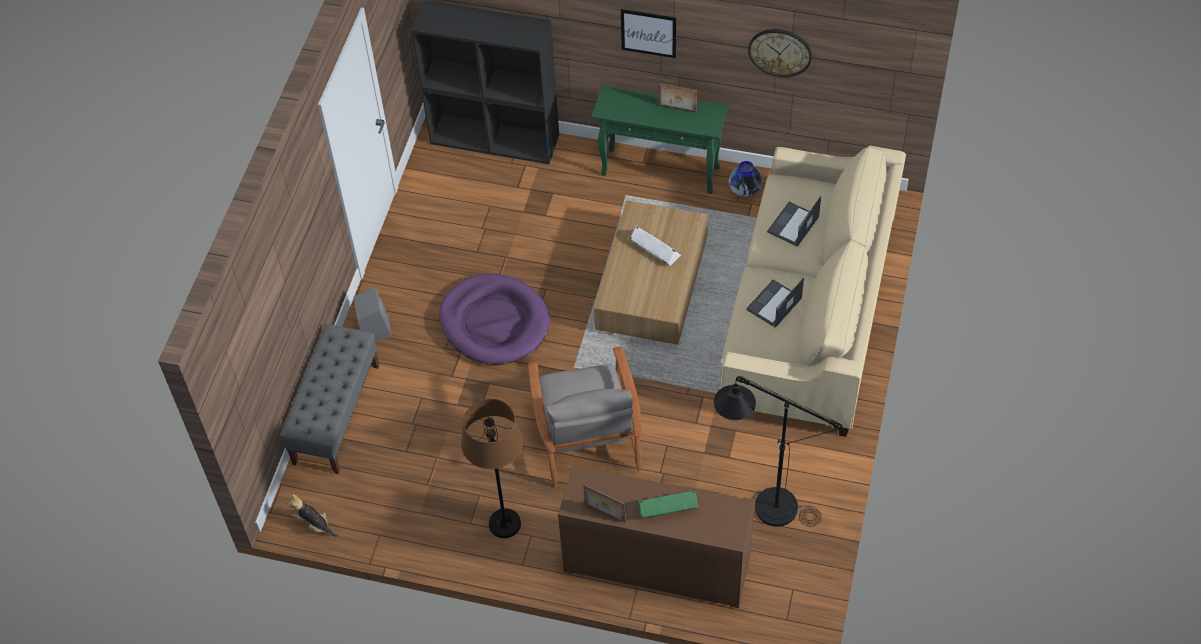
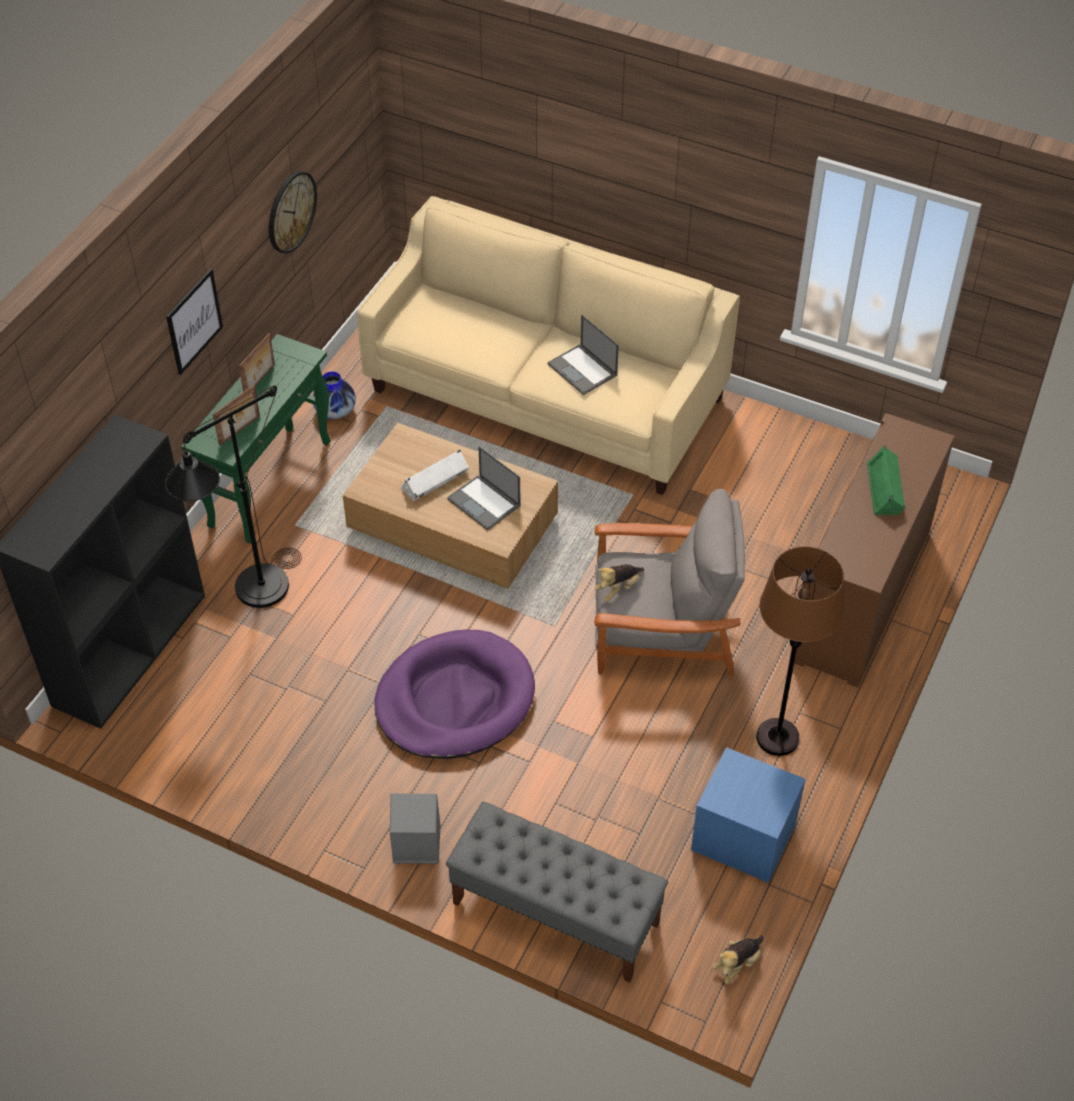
camera: 80 degrees left, 5 degrees down
(414, 514) = (743, 838): none -> blue nightstand
(575, 377) = (618, 589): none -> plush toy
(604, 513) = (885, 547): picture frame -> picture frame (240, 431)
(763, 504) = (795, 484): black floor lamp -> black floor lamp (252, 597)
(793, 225) = (470, 331): laptop -> laptop (484, 503)

